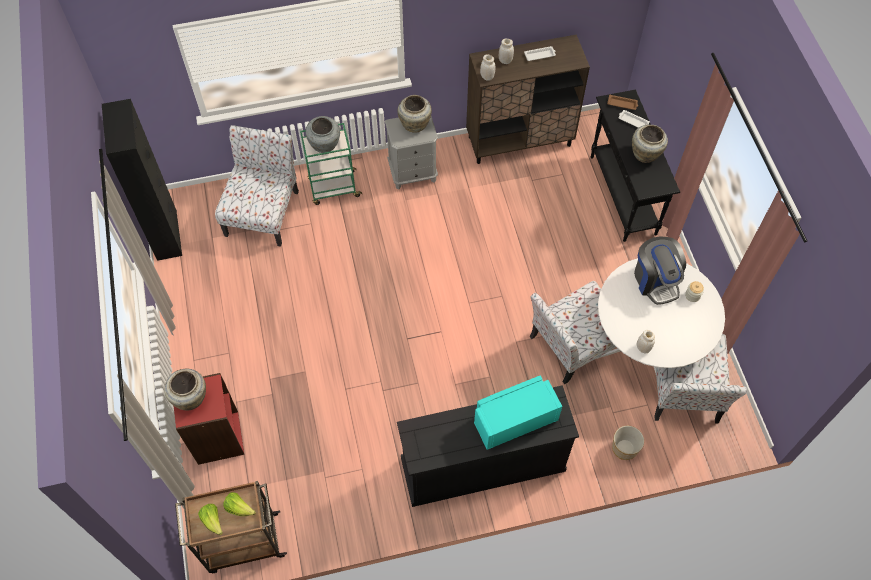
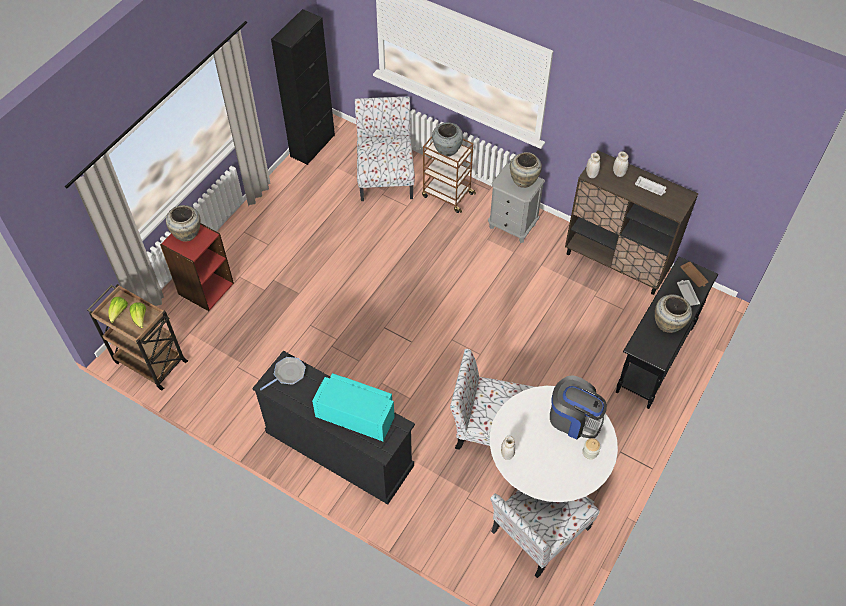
camera: 45 degrees right, 5 degrees down
(263, 211) = (385, 175): chair -> chair turned 60 degrees counterclockwise
(333, 188) = (447, 195): green cart -> brown cart
(423, 437) = (288, 374): none -> frying pan
(625, 448) = (446, 529): planter -> none
(656, 280) = (574, 418): coffee machine -> coffee machine turned 90 degrees counterclockwise

